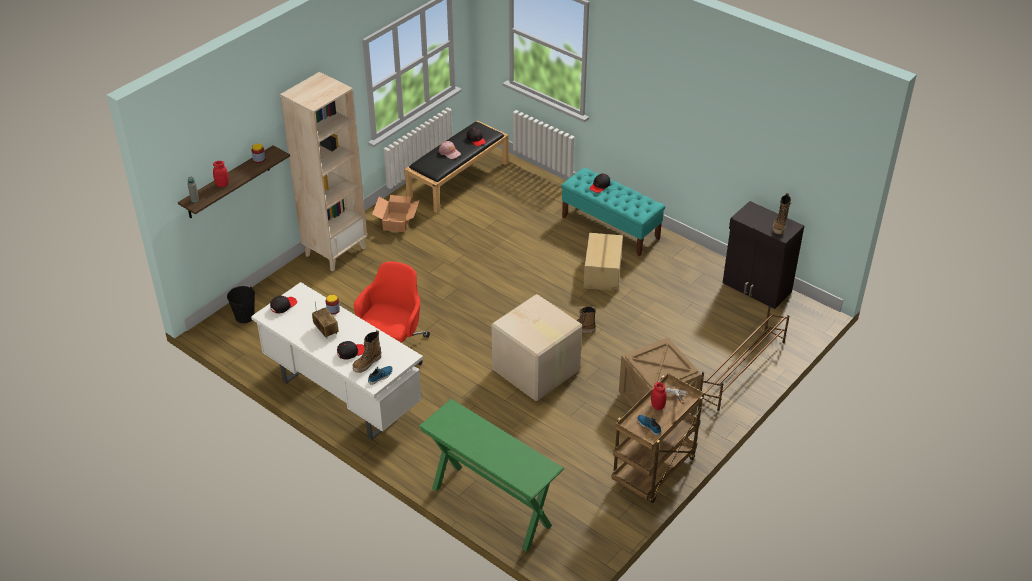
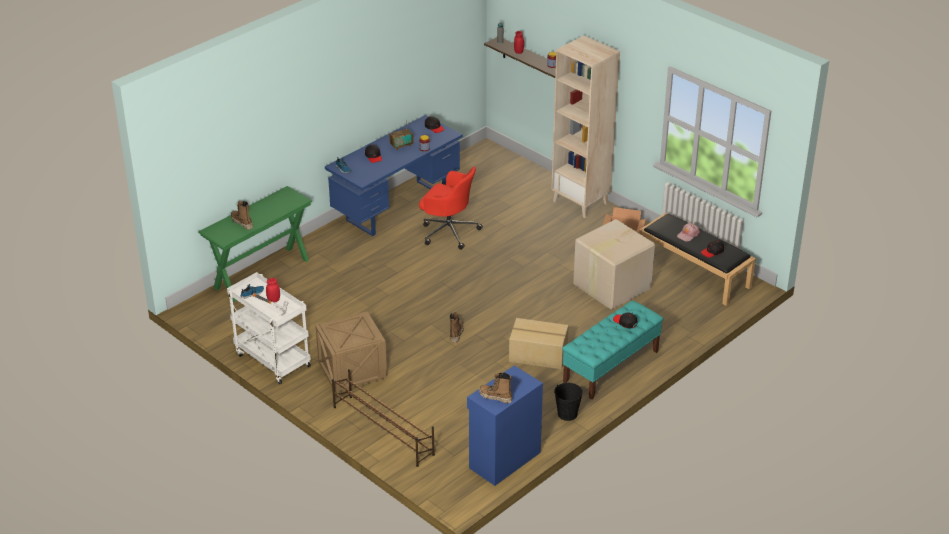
camera: 95 degrees right, 5 degrees down
(244, 316) = (499, 161): black bucket -> black bucket (567, 414)
(342, 397) = (396, 207): white desk -> blue desk
(367, 364) = (358, 163): boot -> boot (242, 223)
(536, 371) = (406, 304): cardboard box -> cardboard box (610, 286)
(654, 472) = (271, 360): brown cart -> white cart
(756, 288) = (503, 460): black cabinet -> blue cabinet

